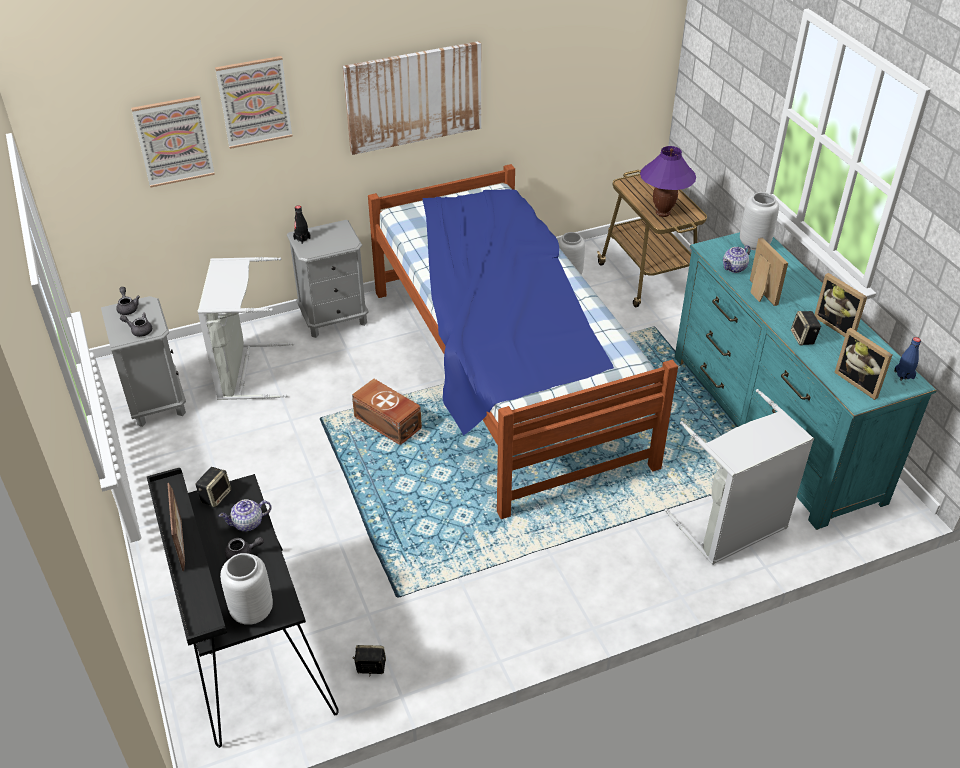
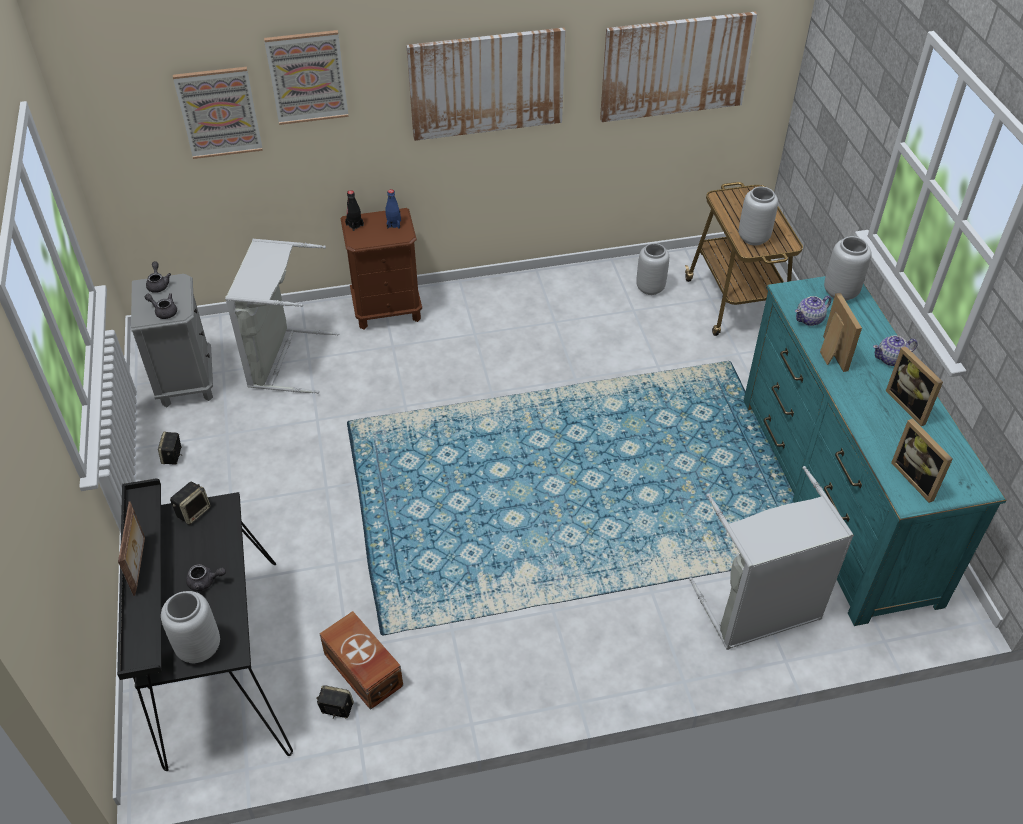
camera: 10 degrees right, 5 degrees up
(248, 523) = (219, 547): teapot -> teapot (891, 359)
(334, 318) = (387, 309): grey nightstand -> brown nightstand
(387, 424) = (416, 437): brown storage box -> brown storage box (363, 671)
(503, 374) = (552, 396): bed -> none
(575, 70) = (675, 66): none -> picture
(662, 213) = (753, 237): purple table lamp -> grey vase
(803, 338) = (866, 416): speaker -> speaker (172, 456)
(904, 375) = (972, 476): blue bottle -> blue bottle (394, 224)

